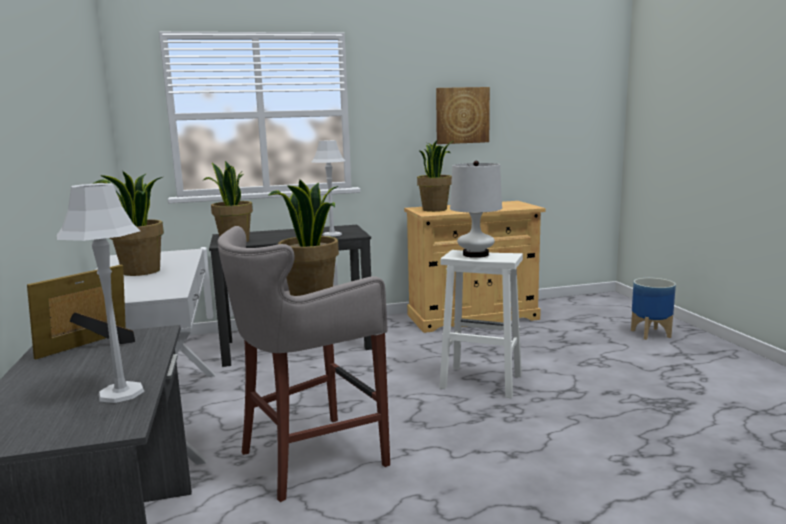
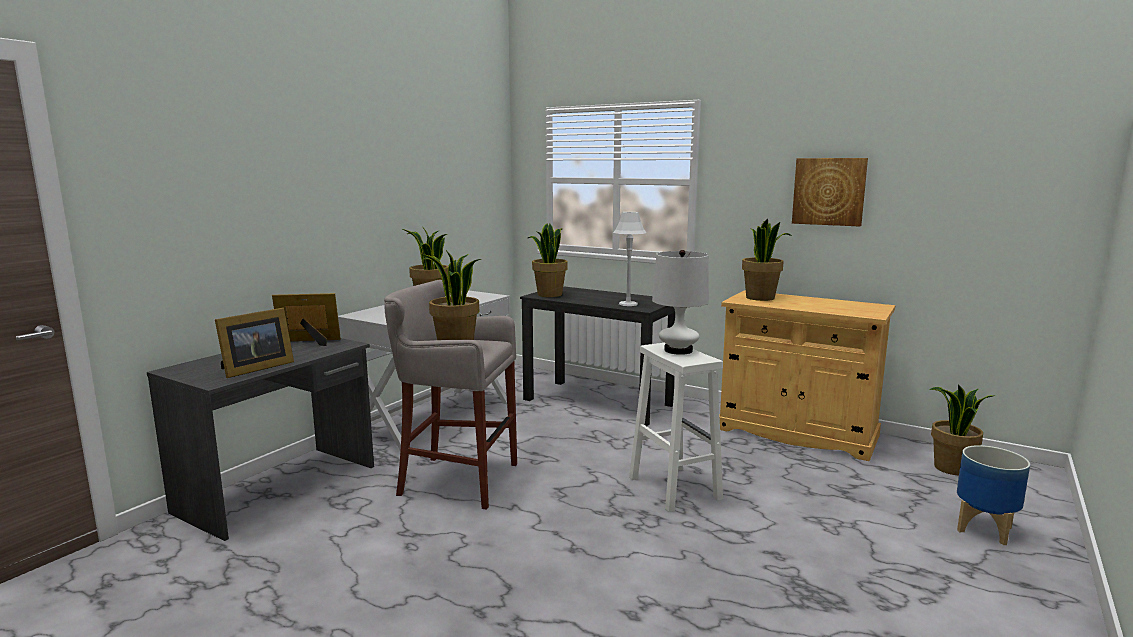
camera: 45 degrees right, 0 degrees up
(121, 393) = (254, 368): grey table lamp -> picture frame
(579, 309) = (951, 469): none -> potted plant

